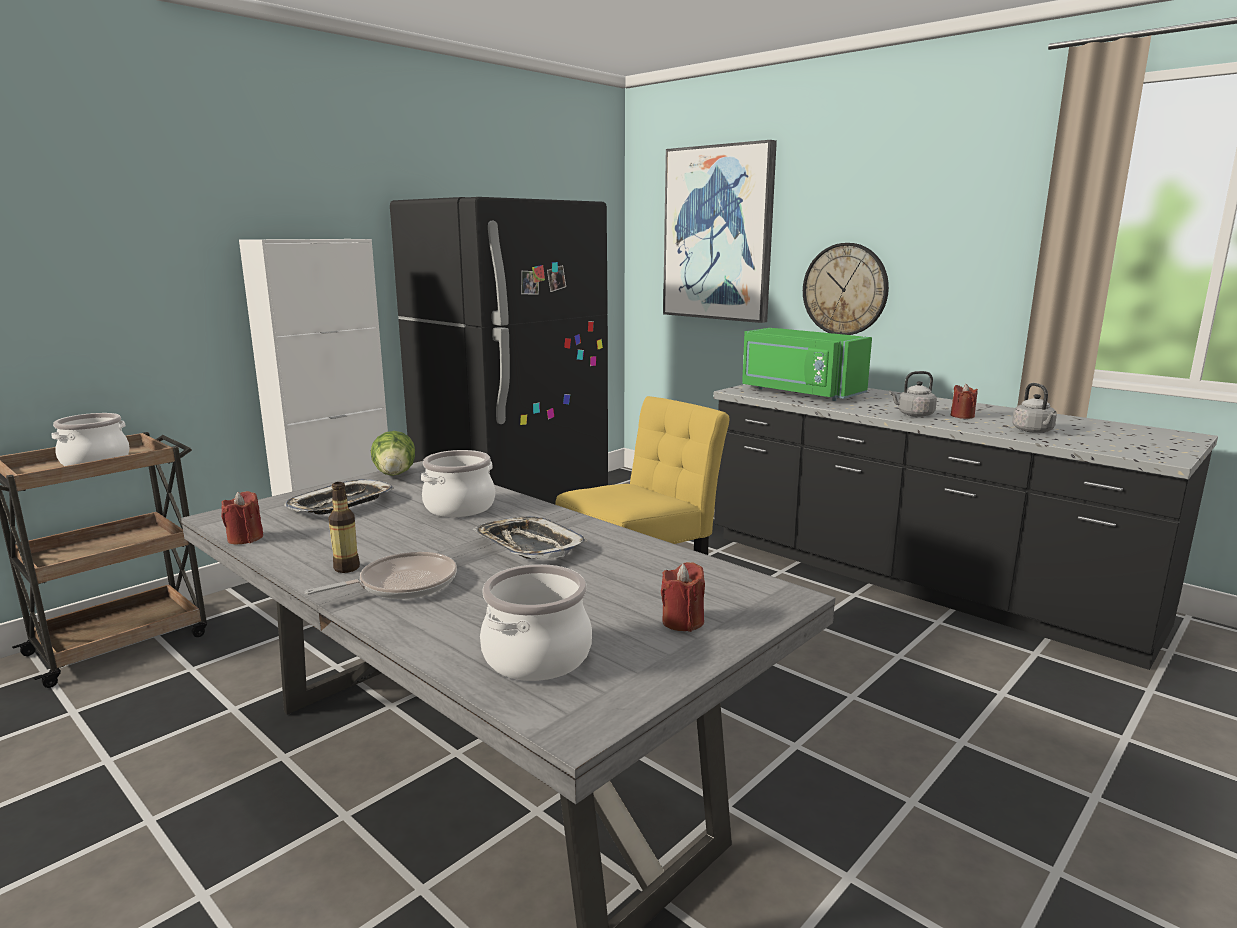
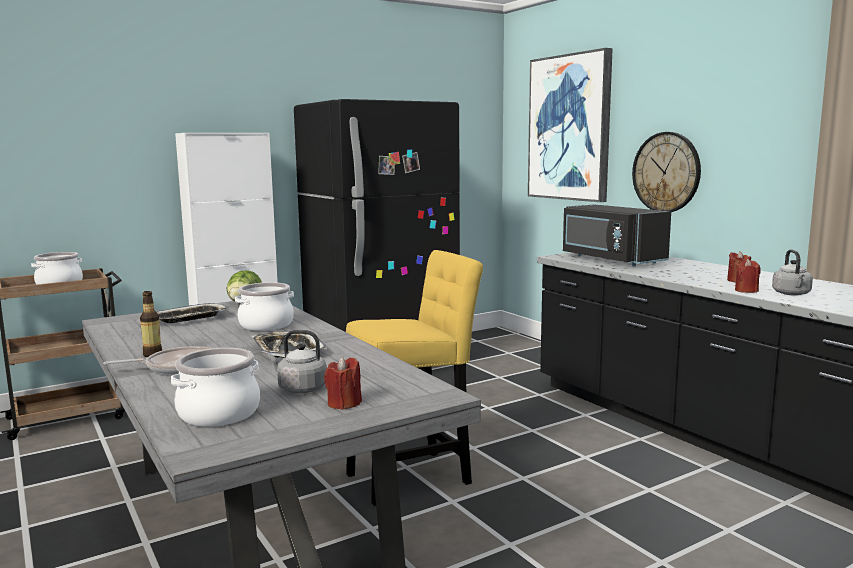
camera: 15 degrees right, 5 degrees down
(245, 538) = (108, 334): red candle -> red candle (746, 290)
(799, 393) = (610, 259): green microwave -> black microwave
(913, 415) = (692, 278): grey kettle -> grey kettle (300, 389)

